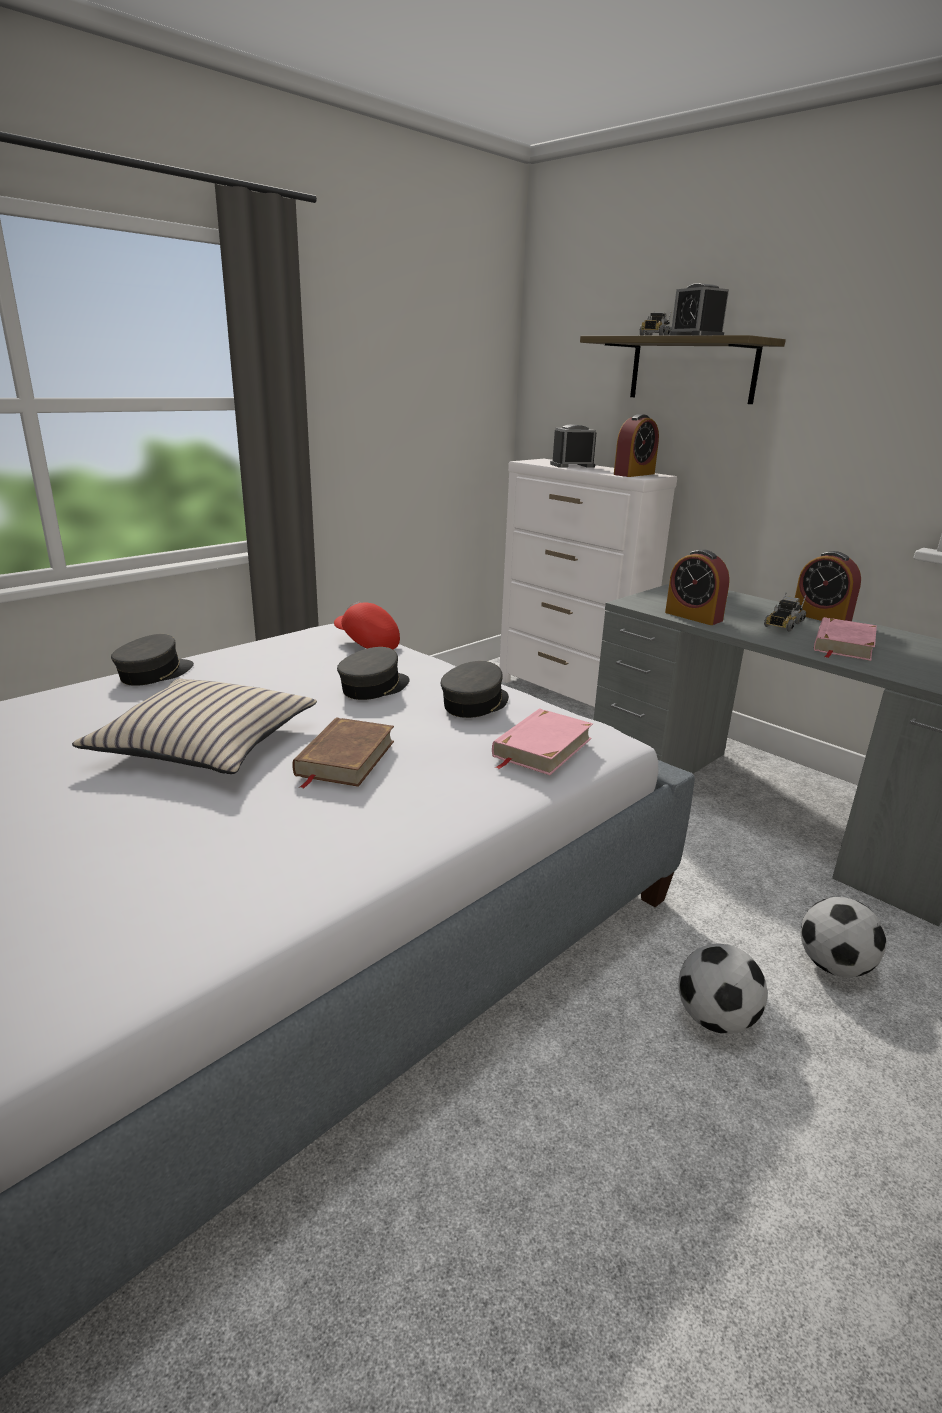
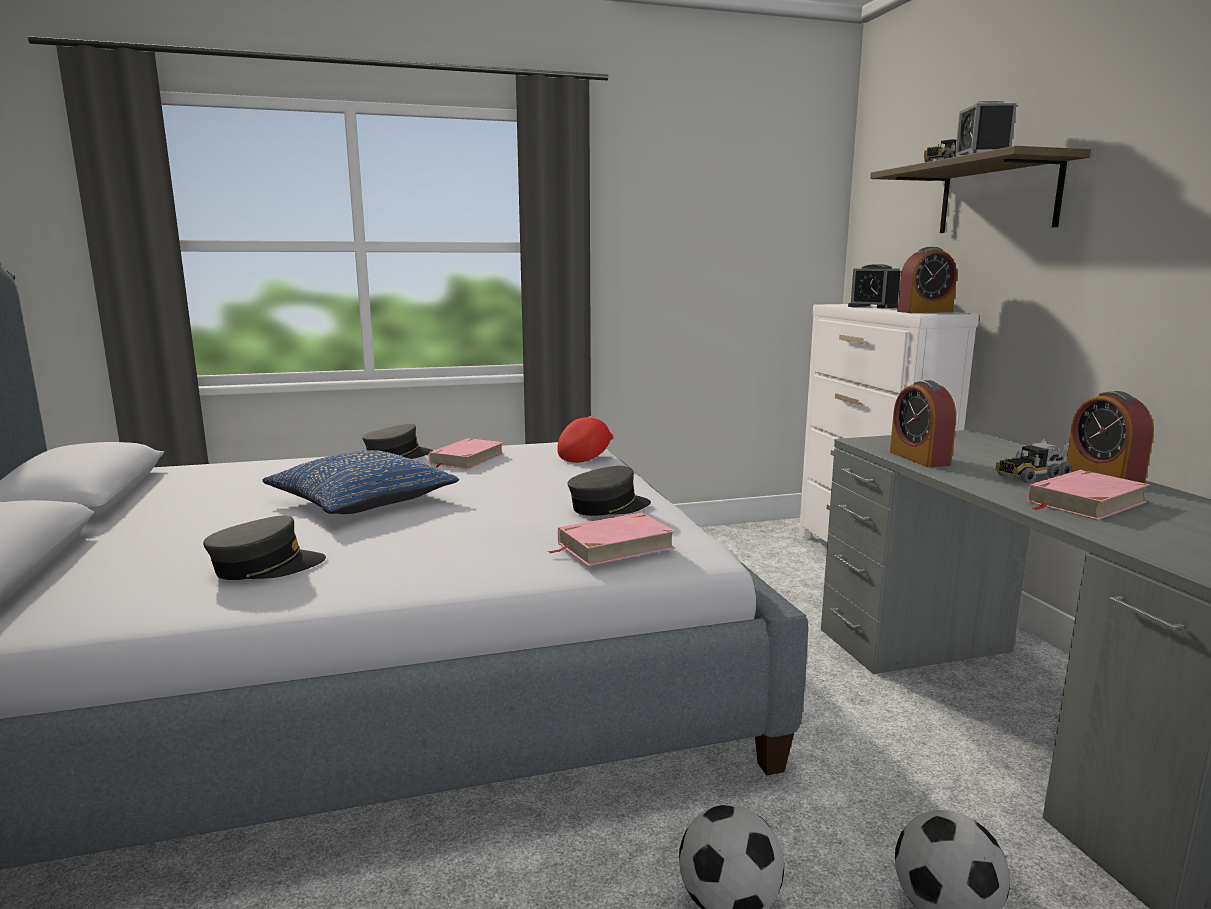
camera: 30 degrees right, 10 degrees down
(205, 743) = (362, 500): beige pillow -> blue pillow
(245, 666) = (466, 459): none -> pink book
(345, 758) = (439, 524): brown book -> none
(366, 643) = (586, 455): red cap -> red cap turned 45 degrees clockwise
(374, 687) = (543, 485): grey cap -> grey cap (266, 567)
(572, 465) = (873, 307): alarm clock -> alarm clock turned 150 degrees counterclockwise

